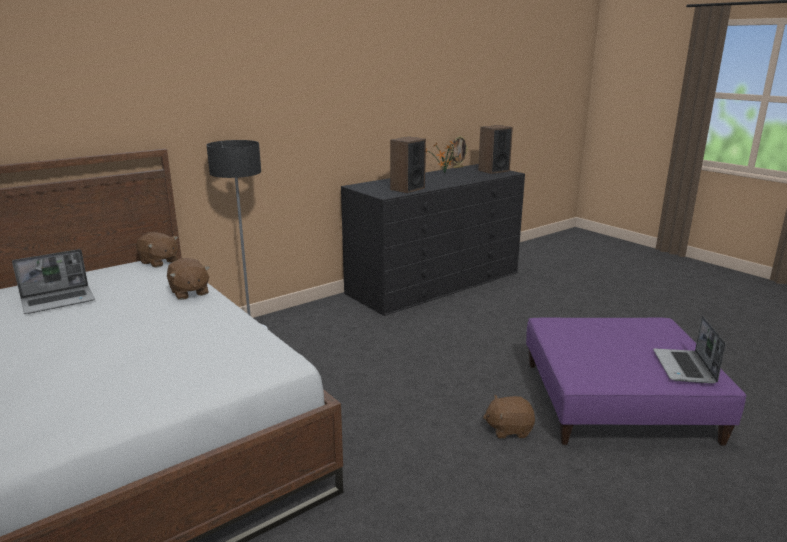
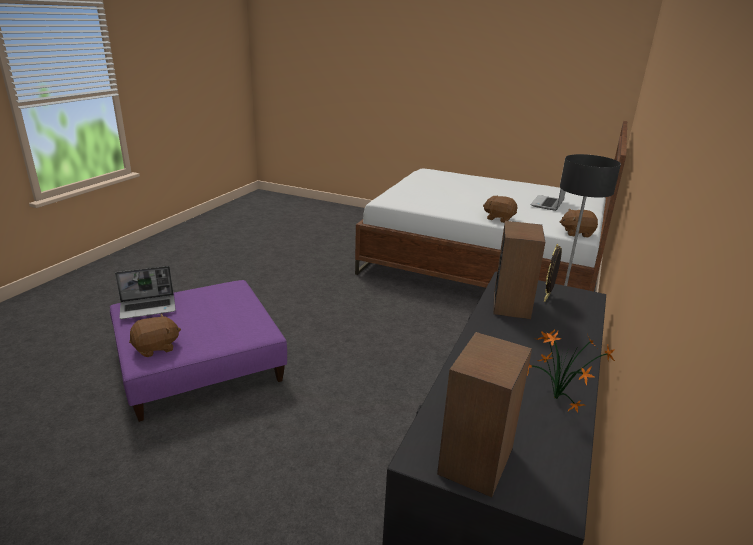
camera: 150 degrees right, 5 degrees up
(458, 167) = (583, 461): picture frame -> picture frame (547, 298)
(509, 429) = (283, 320): brown plush toy -> brown plush toy (156, 348)
(685, 367) = (149, 308): laptop -> laptop turned 90 degrees clockwise

